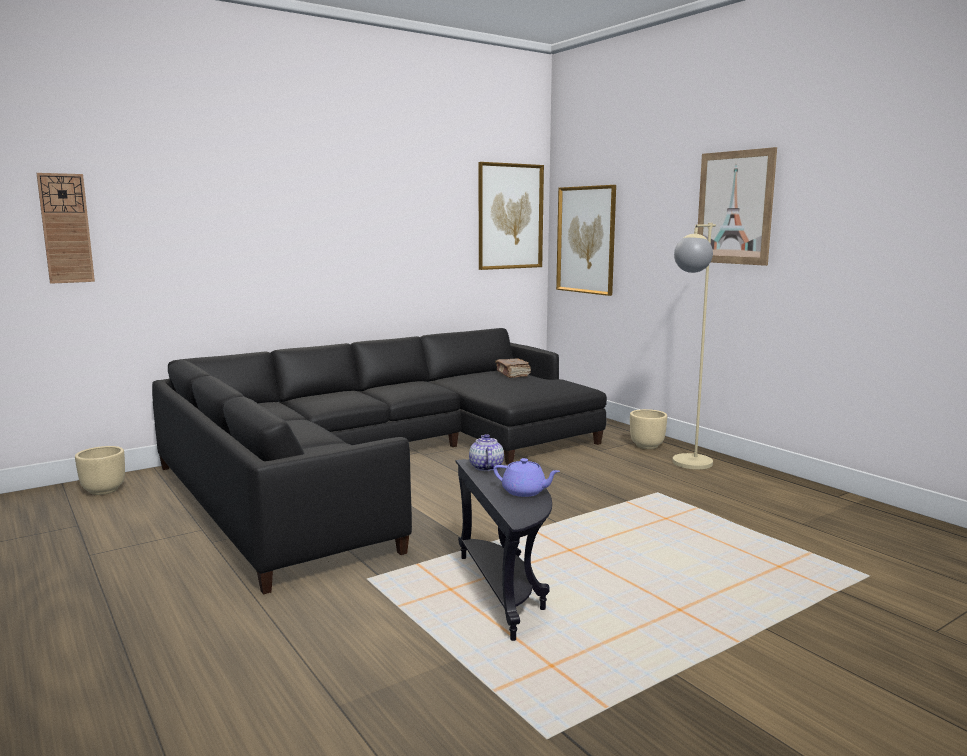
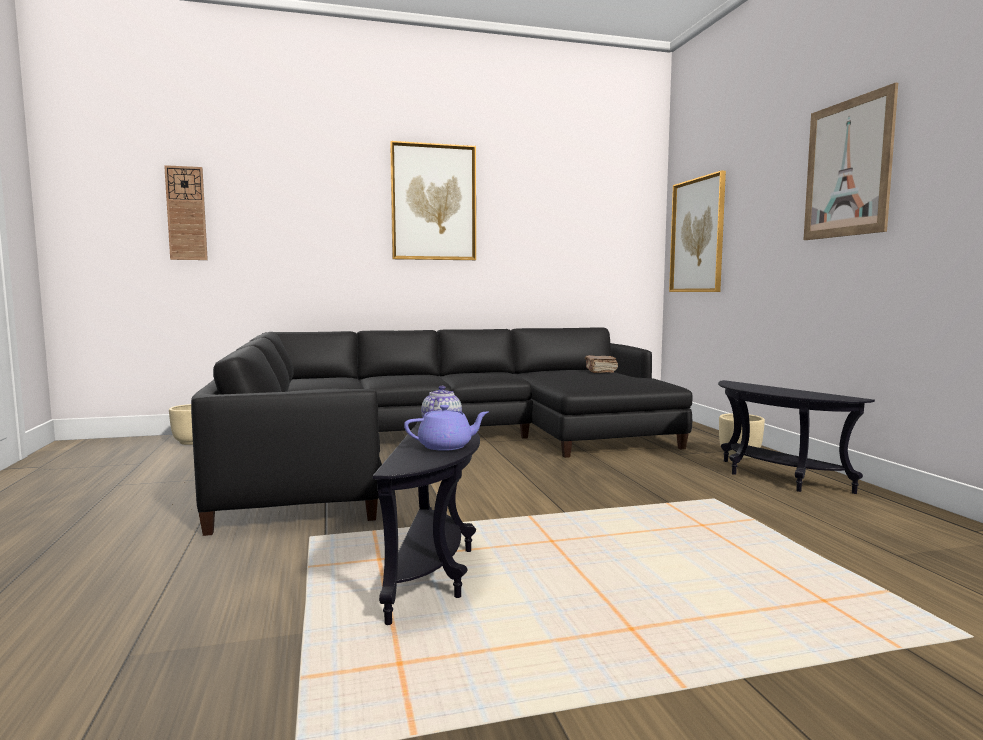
camera: 20 degrees right, 5 degrees down
(510, 216) = (620, 216): picture -> picture (433, 202)
(525, 492) = (446, 446): purple teapot -> purple teapot turned 60 degrees counterclockwise
(687, 467) = (775, 478): beige floor lamp -> black side table

